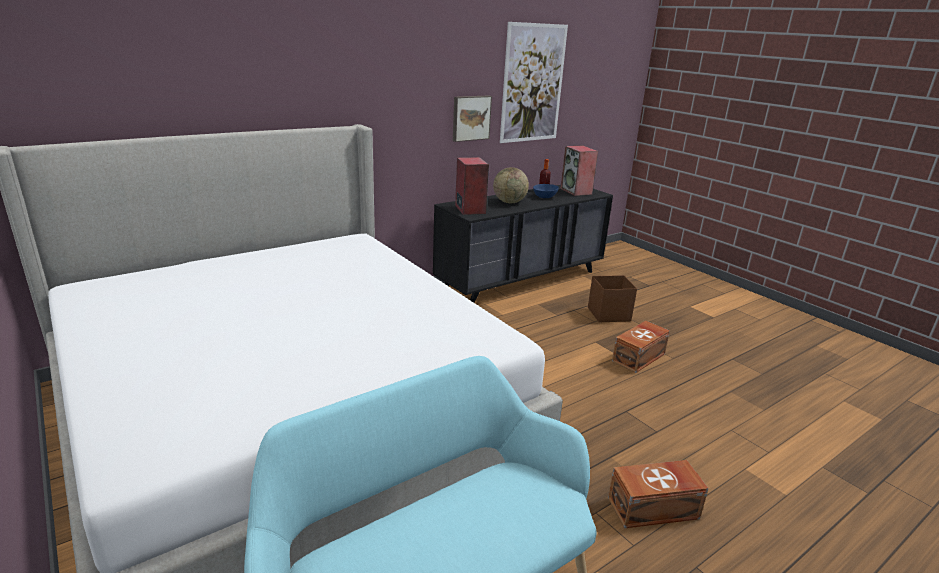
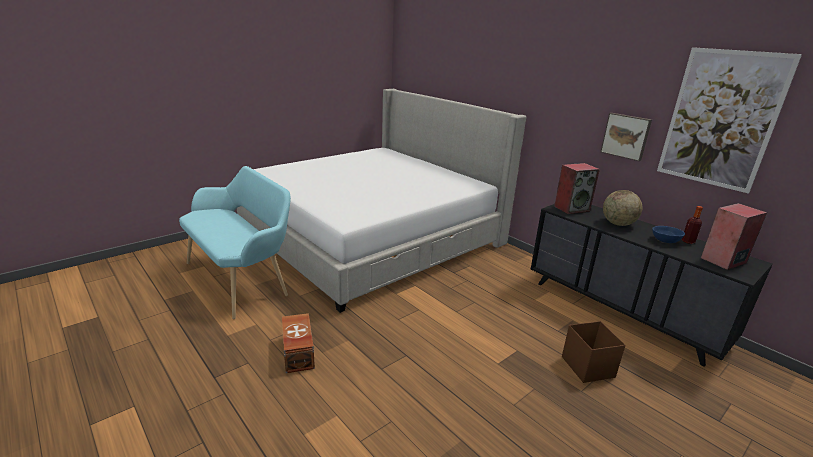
camera: 85 degrees right, 0 degrees up
(639, 357) = (501, 377): brown storage box -> none

